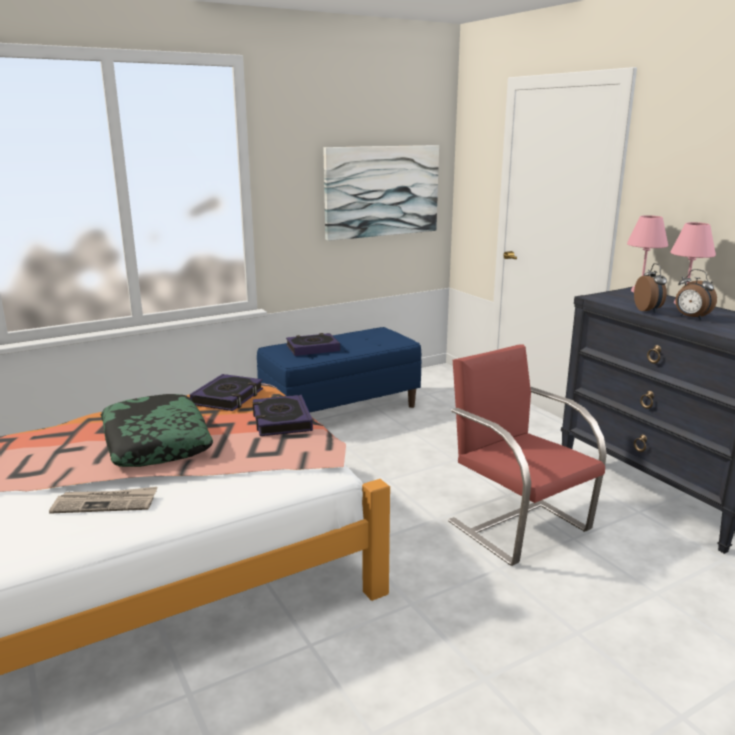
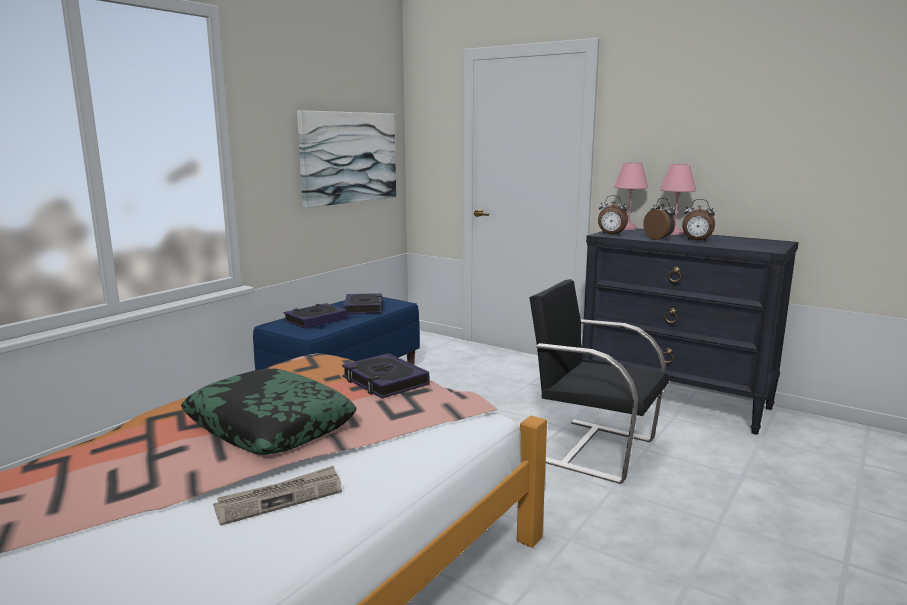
camera: 25 degrees left, 5 degrees down
(228, 397) = (298, 370): book -> book (364, 308)
(517, 524) = (593, 449): red chair -> black chair
(602, 298) = (611, 235): none -> alarm clock

